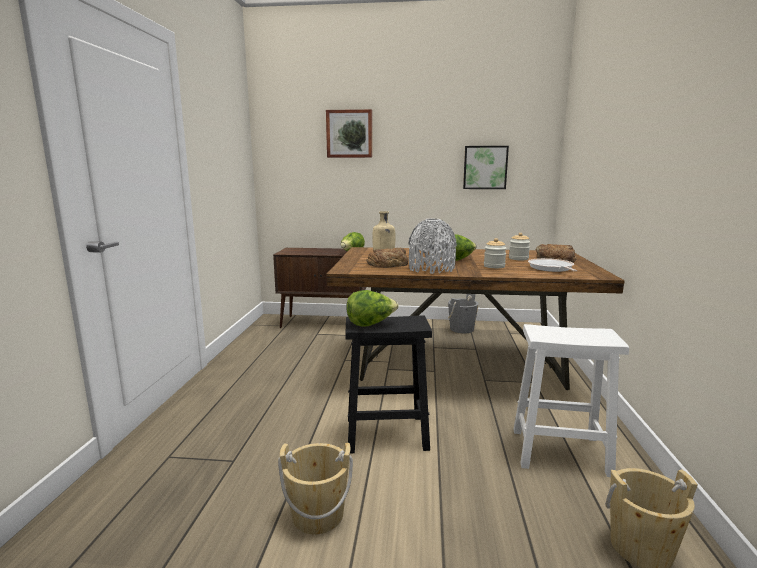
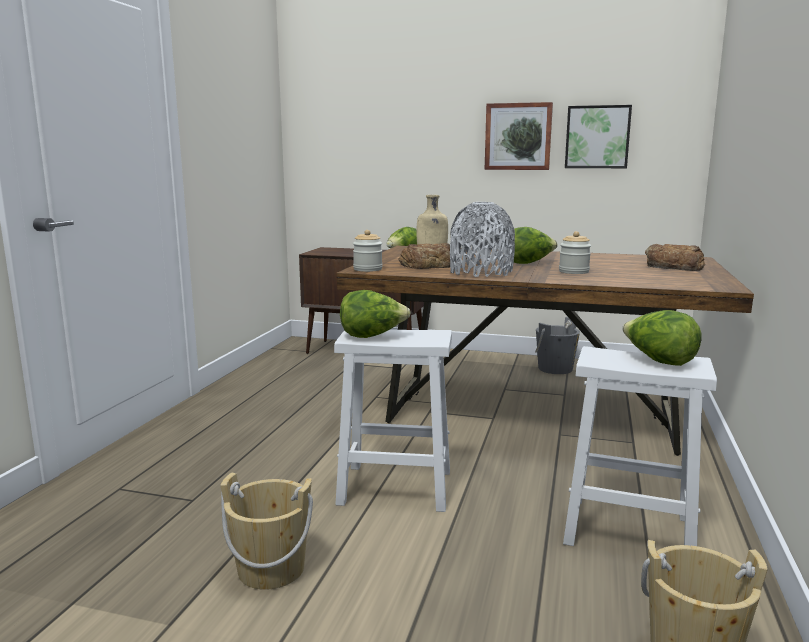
camera: 10 degrees right, 0 degrees up
(349, 134) = (407, 92): picture -> picture (518, 136)
(385, 434) = (393, 487): black stool -> white stool
(518, 258) = (619, 264): jar -> jar (367, 269)
(551, 268) = (656, 276): frying pan -> none
(582, 334) = (658, 361): none -> lettuce

